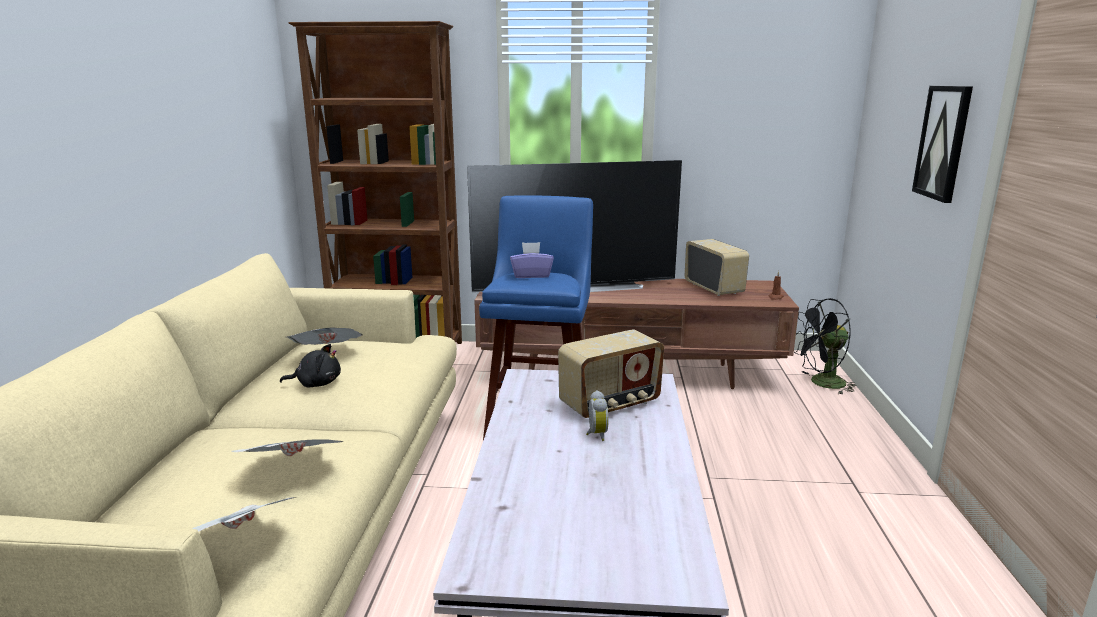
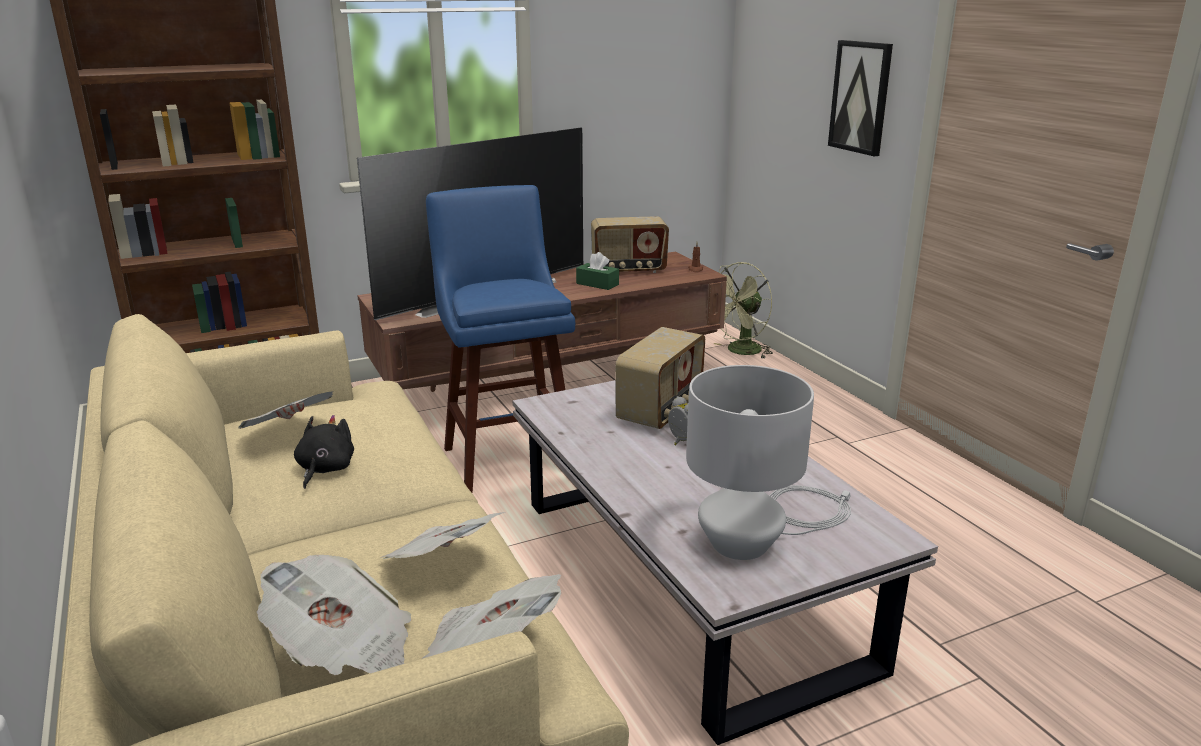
camera: 30 degrees left, 5 degrees up
(162, 507) = (344, 649): none -> newspaper
(316, 384) = (324, 469): black plush toy -> black plush toy turned 45 degrees counterclockwise
(531, 275) = (497, 286): purple tissue box -> none
(576, 531) = (767, 529): none -> white table lamp
(673, 295) = (597, 284): none -> green tissue box
(714, 289) = (629, 270): radio -> radio turned 135 degrees clockwise
(821, 384) = (740, 352): black fan -> green fan

